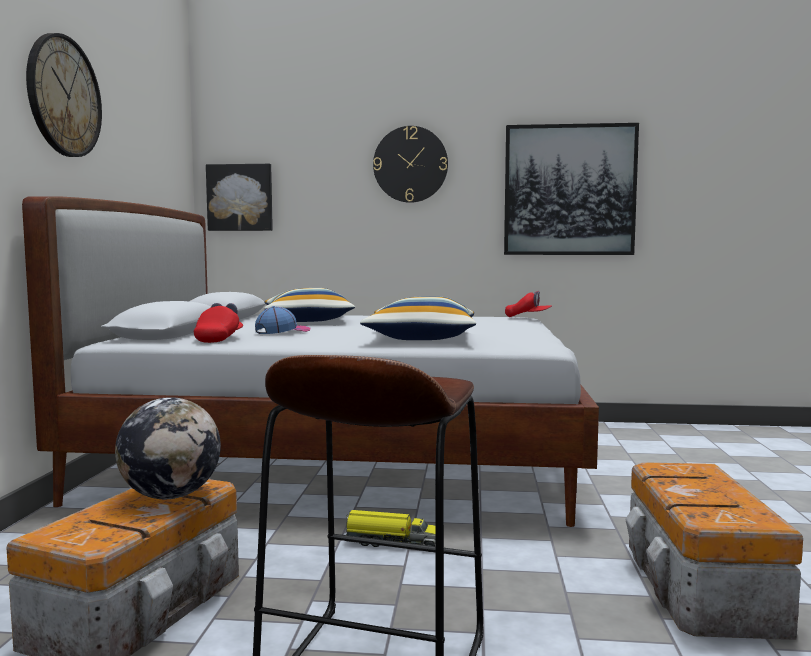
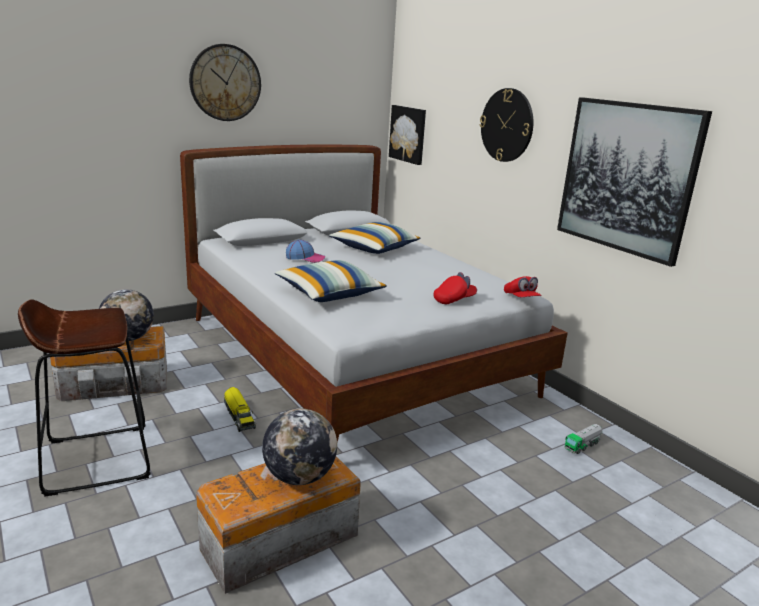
camera: 50 degrees right, 15 degrees up
(219, 339) = (254, 254): red cap -> red cap (454, 300)
(626, 437) = (582, 445): none -> toy truck
(702, 481) = (299, 477): none -> globe

